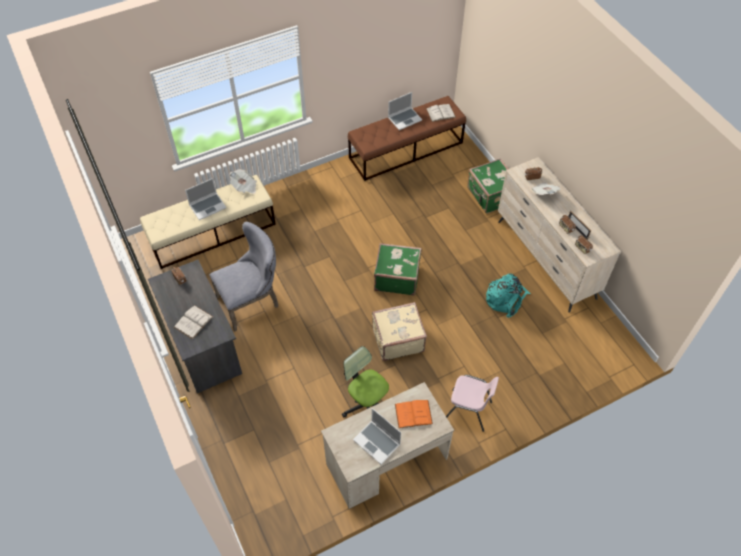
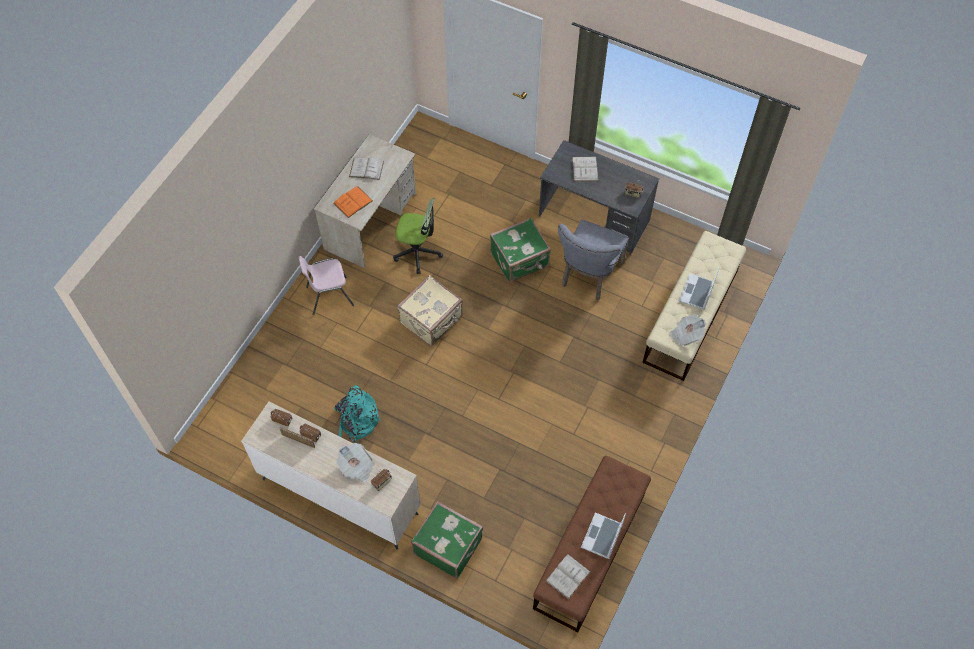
camera: 145 degrees right, 5 degrees up
(377, 442) = (366, 169): laptop -> white book
(396, 277) = (478, 379): green suitcase -> green suitcase (520, 260)

